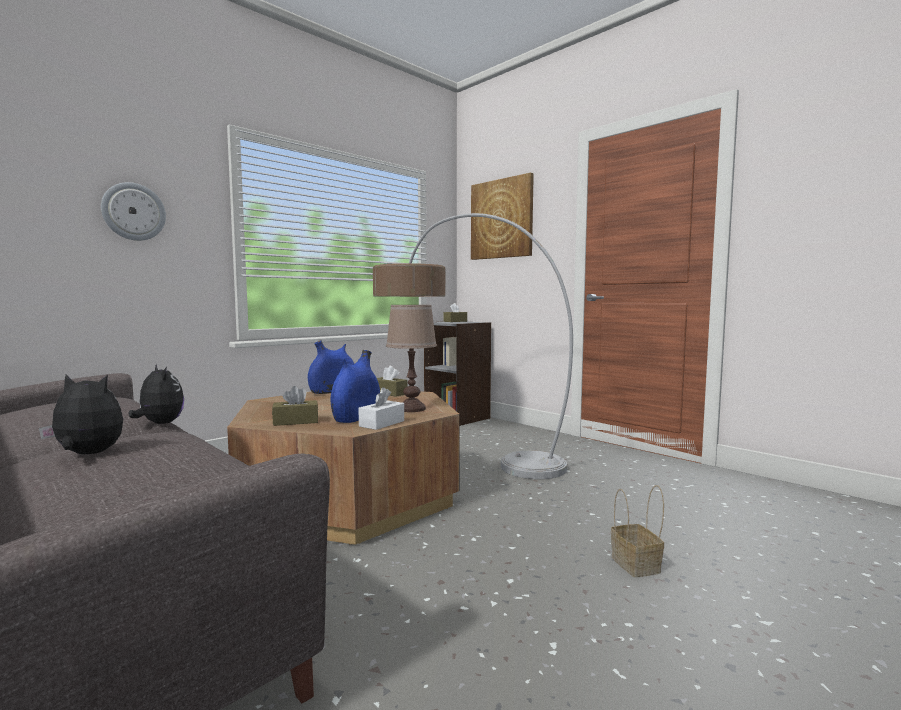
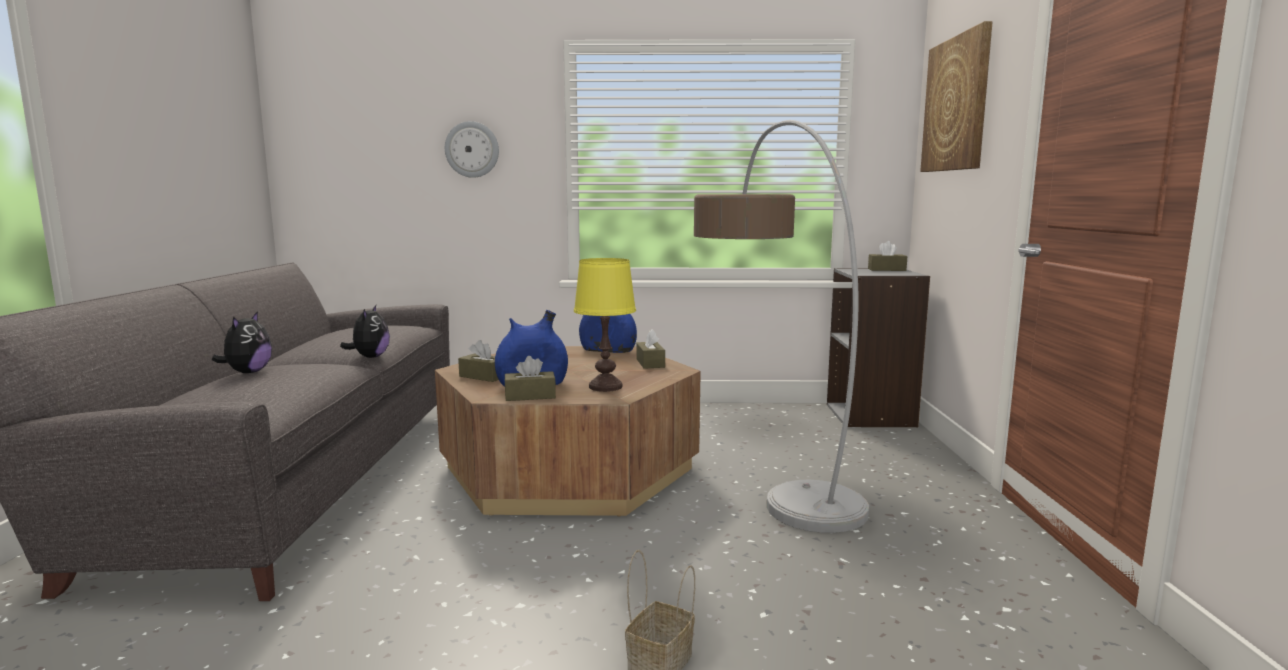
camera: 45 degrees right, 5 degrees up
(87, 454) = (248, 372): plush toy -> plush toy turned 45 degrees clockwise
(382, 423) = (530, 396): white tissue box -> brown tissue box
(411, 409) = (605, 387): brown table lamp -> yellow table lamp

